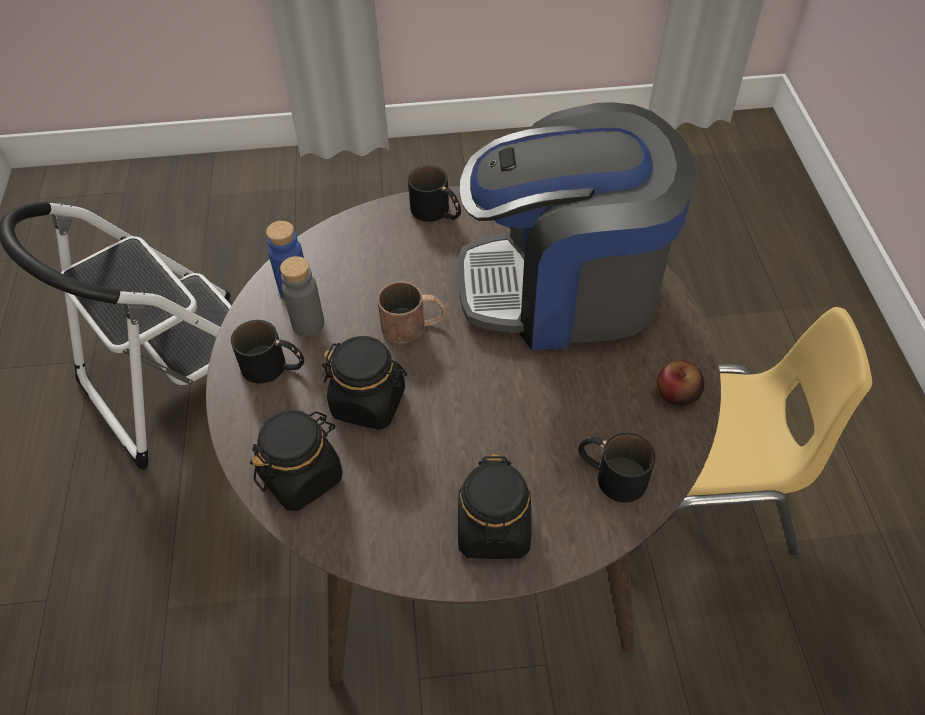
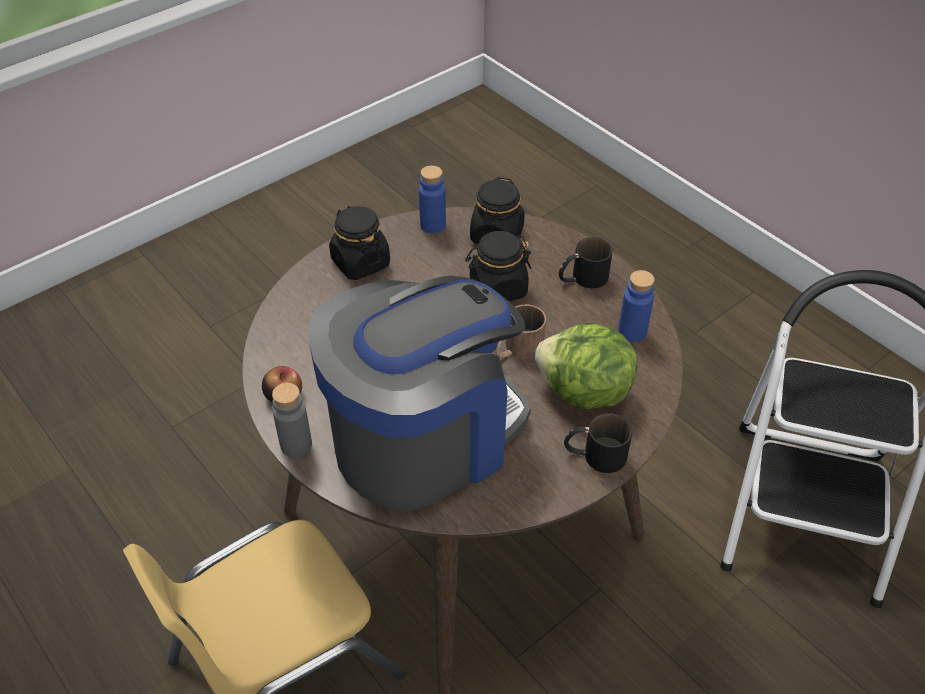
camera: 145 degrees right, 5 degrees down
(308, 324) = (592, 313): grey bottle -> grey bottle (296, 445)
(360, 541) = (433, 225): none -> blue bottle
(396, 259) = (584, 393): none -> lettuce
(610, 474) = (305, 321): black mug -> none

